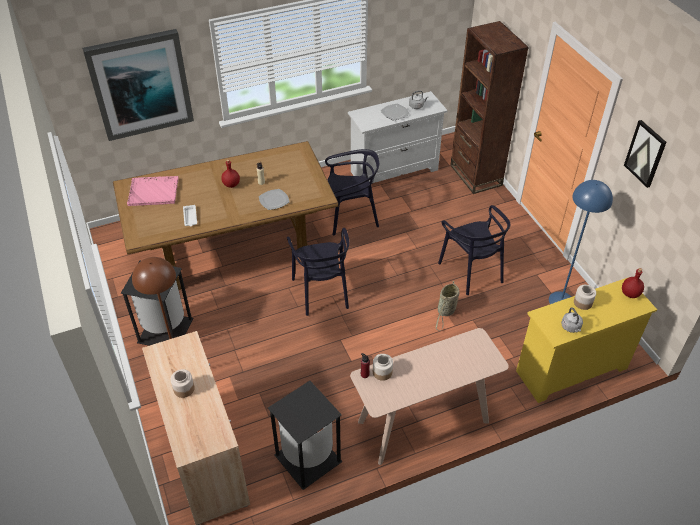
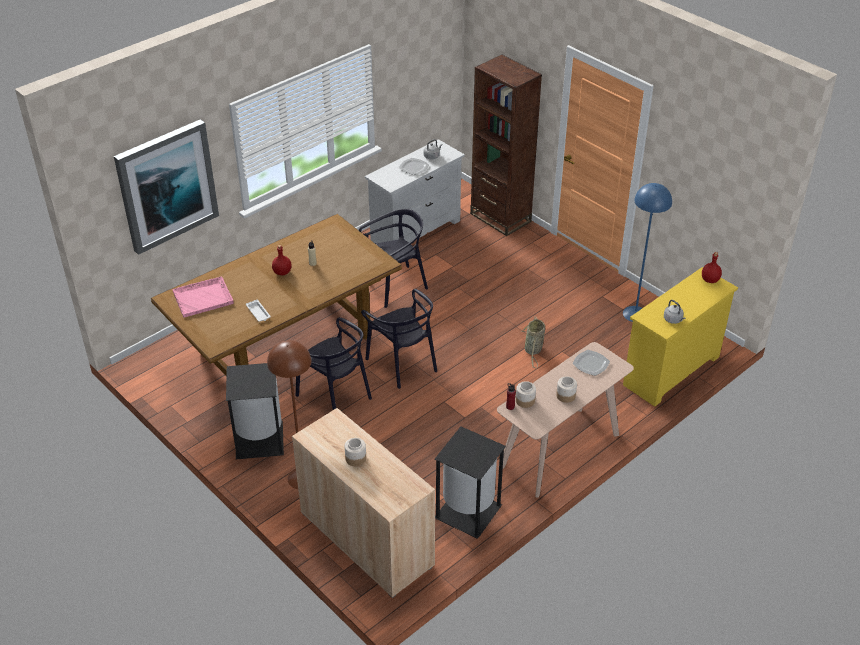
camera: 20 degrees left, 5 degrees down
(273, 200) = (335, 277): plate -> plate (590, 364)
(471, 271) = (540, 308): black chair -> black chair (334, 395)
(582, 303) = (673, 297): jar -> jar (565, 396)
(645, 153) = (691, 148): picture -> none

